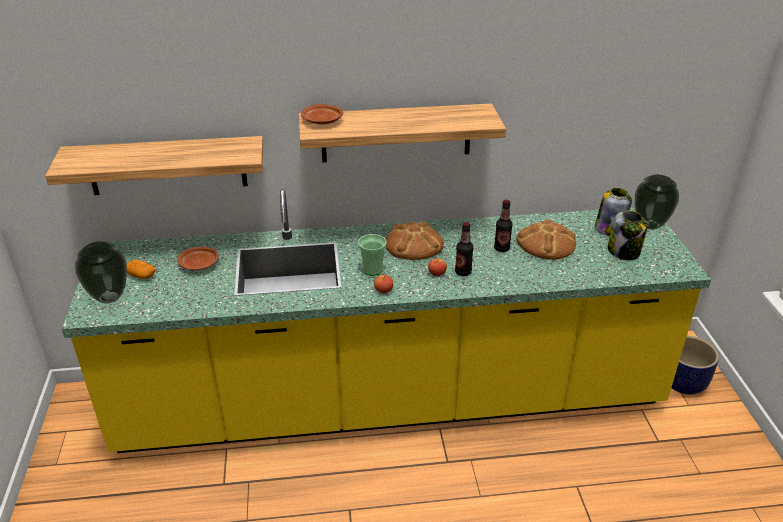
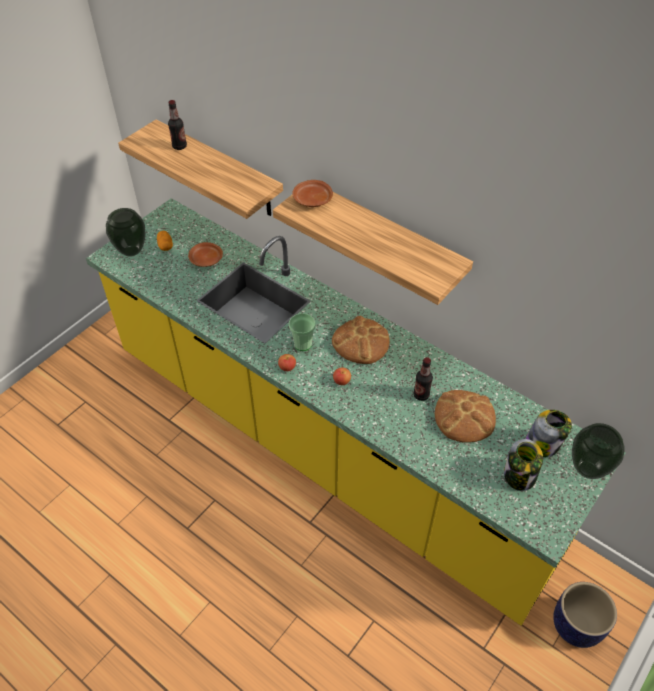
camera: 45 degrees right, 15 degrees up
(463, 272) = (362, 394): bottle -> bottle (179, 146)

